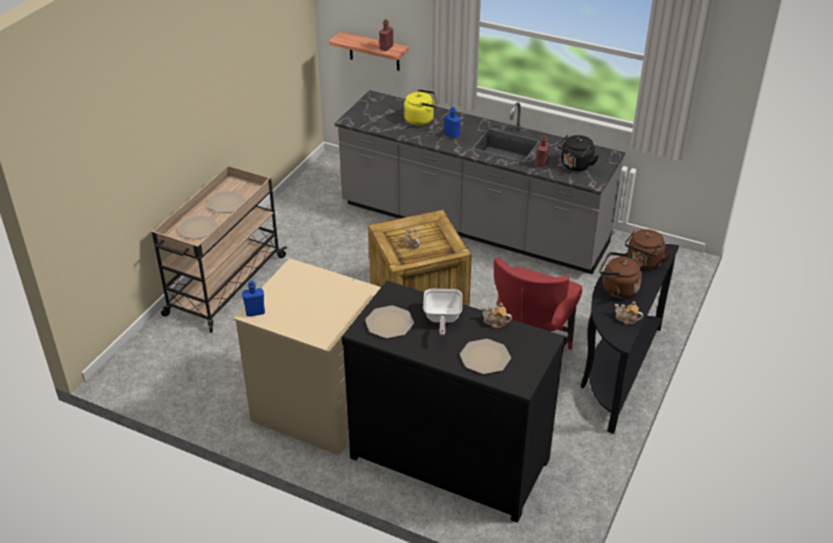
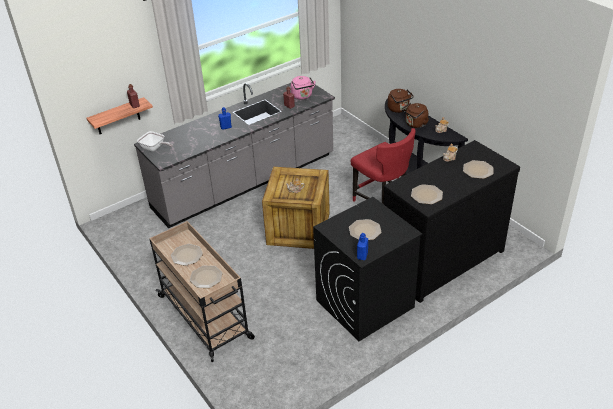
camera: 60 degrees left, 0 degrees up
(305, 300) = (365, 230): none -> plate
(317, 406) = (364, 304): beige washing machine -> black washing machine
(421, 119) = (195, 133): yellow kettle -> none
(442, 319) = (435, 175): frying pan -> frying pan (154, 148)
(575, 166) = (302, 96): black kettle -> pink kettle

